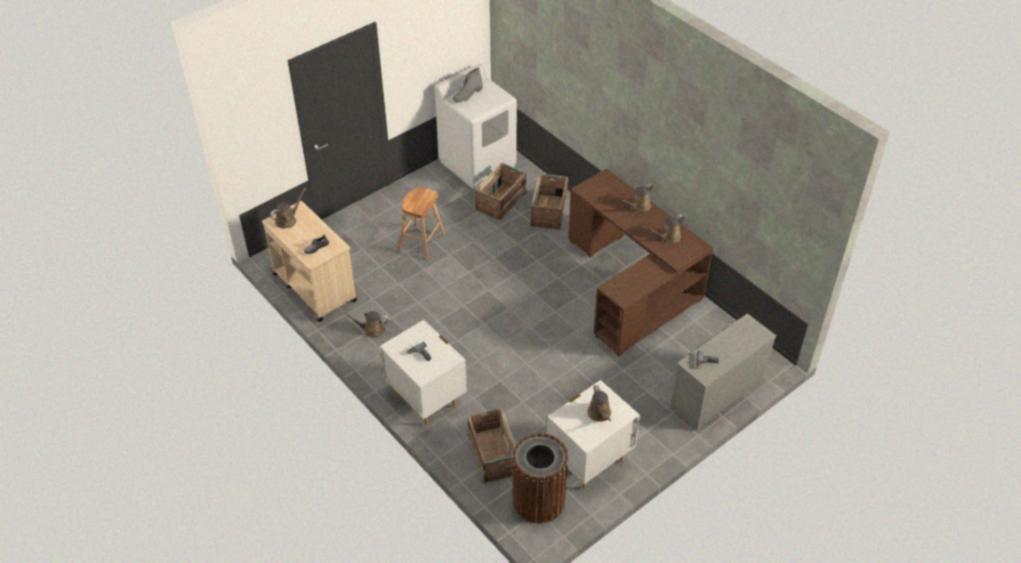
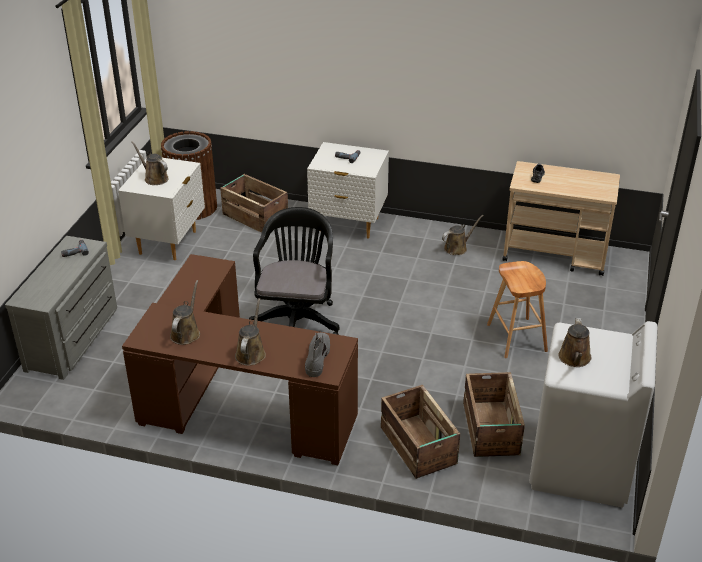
camera: 145 degrees right, 10 degrees down
(287, 220) = (598, 183): brown watering can -> brown watering can (575, 359)
(467, 95) = (613, 354): grey boot -> grey boot (317, 357)
(547, 326) = (297, 320): none -> black office chair

